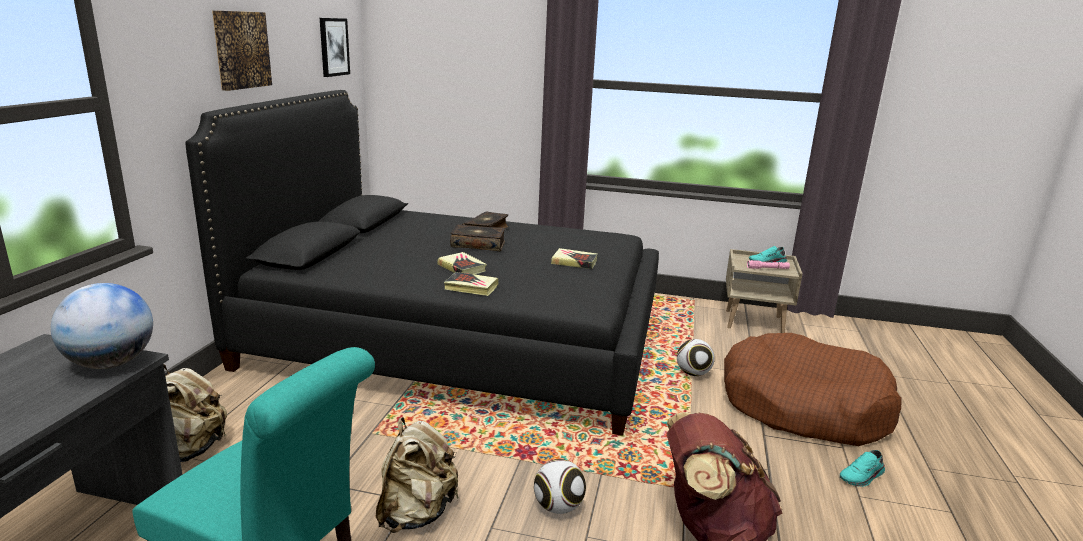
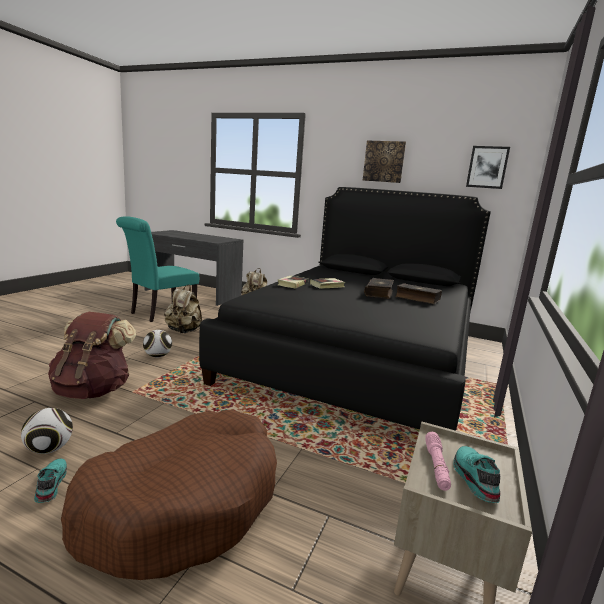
camera: 100 degrees right, 5 degrees down
(111, 363) = (214, 241): globe -> none
(574, 262) = (343, 309): book -> none
(693, 373) = (282, 443): football -> football (49, 449)

